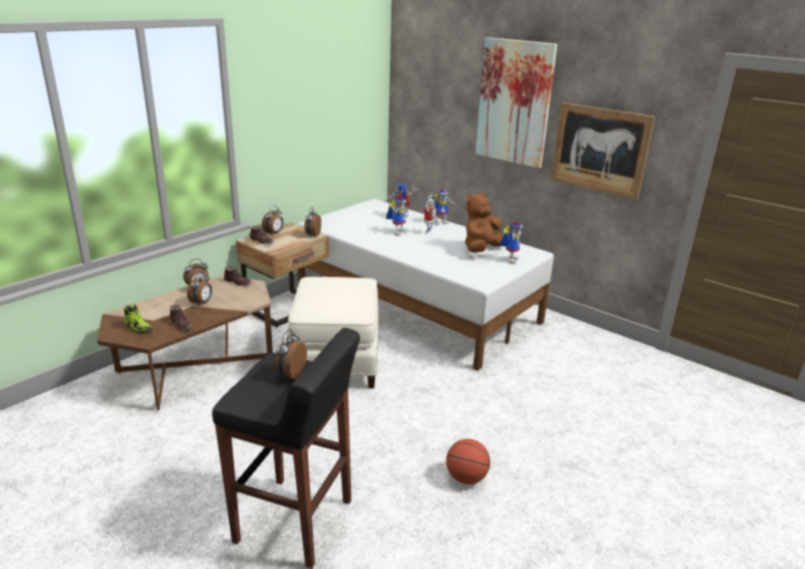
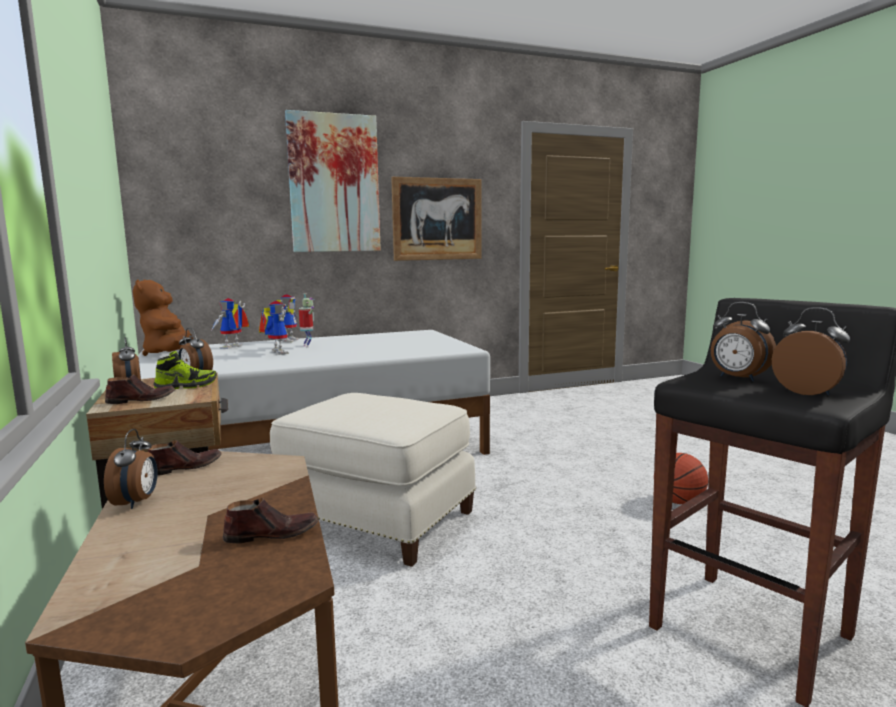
camera: 60 degrees left, 15 degrees down
(138, 328) = (211, 588): shoe -> shoe (186, 386)
(202, 303) = (210, 505): alarm clock -> alarm clock (808, 392)
(481, 249) = (388, 340): brown plush toy -> brown plush toy (169, 354)
(509, 259) = (425, 337): toy robot -> none

